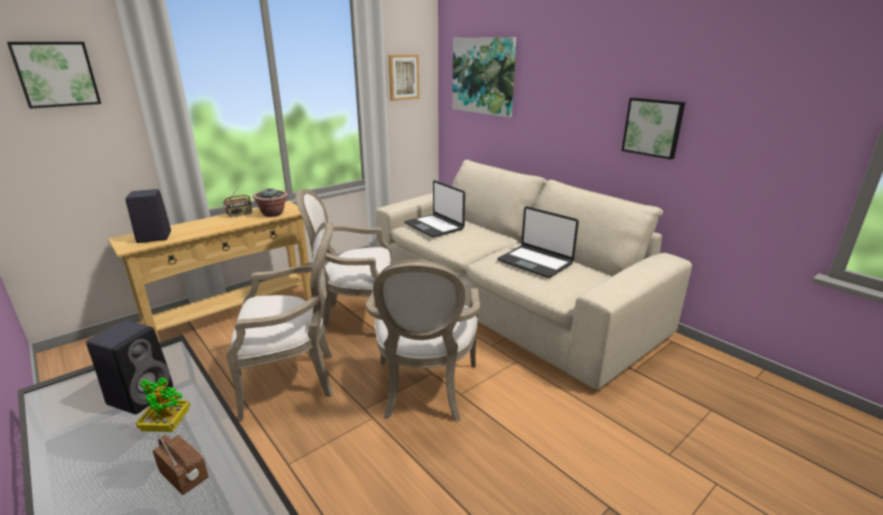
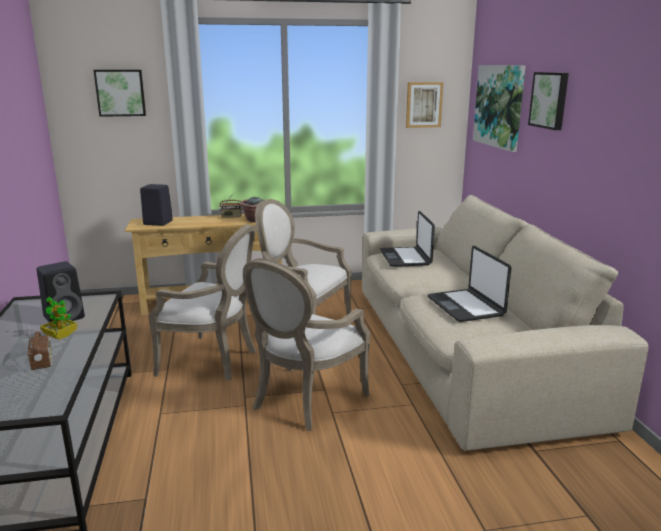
camera: 30 degrees right, 5 degrees down
(653, 127) = (627, 172): picture -> picture (550, 100)

